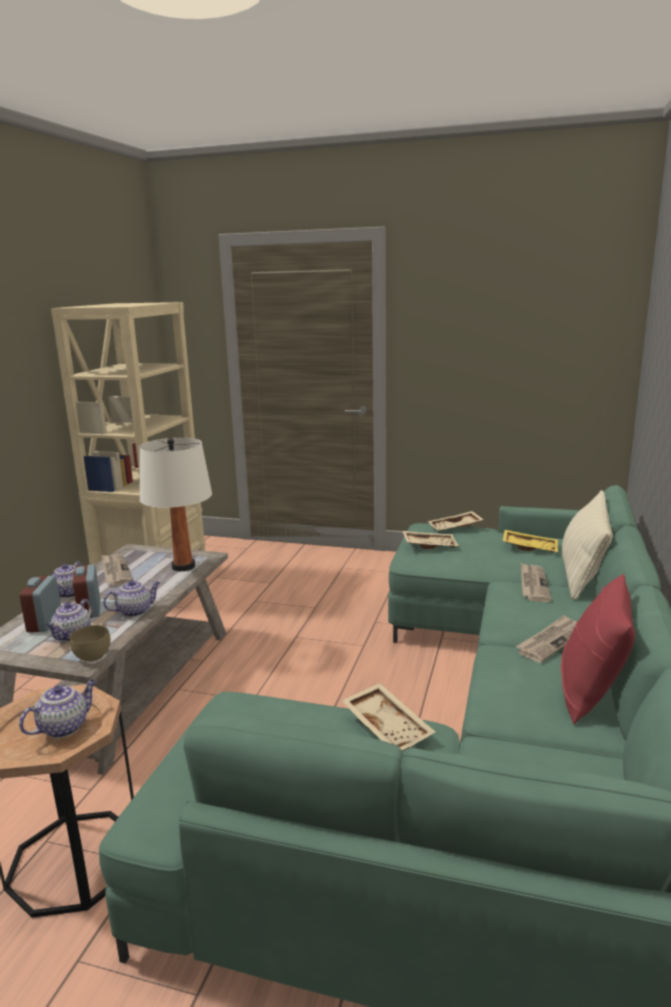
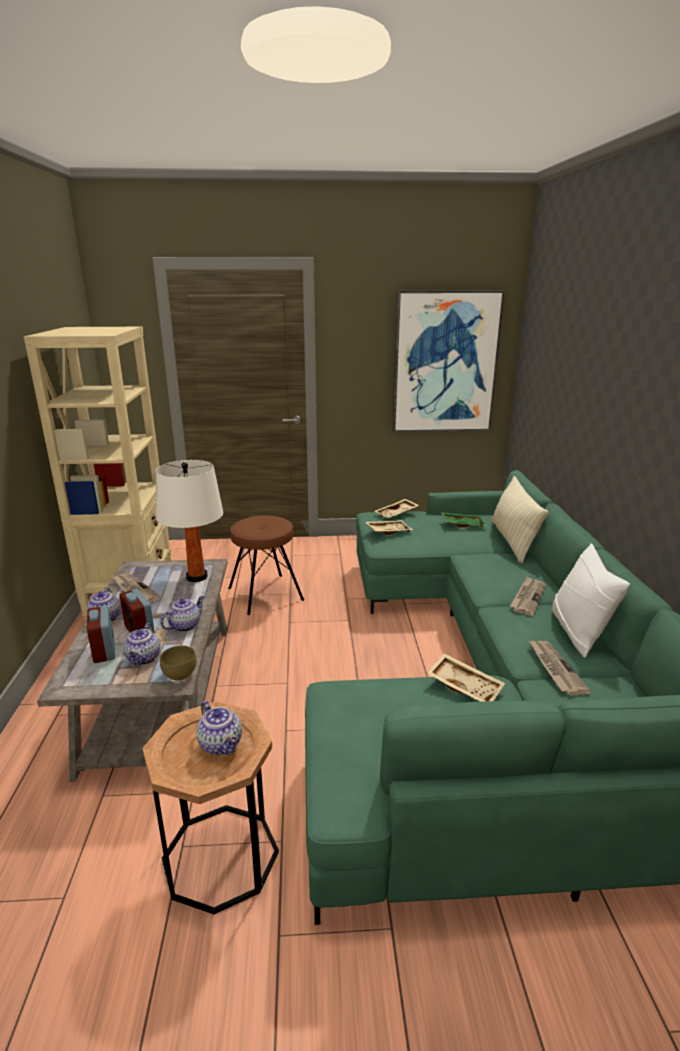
camera: 20 degrees left, 5 degrees up
(64, 727) = (221, 744): teapot -> teapot turned 120 degrees clockwise
(288, 604) = (265, 594): none -> brown stool
(530, 547) = (462, 524): yellow tray -> green tray
(533, 584) = (485, 554): newspaper -> newspaper (555, 668)
(543, 348) = (444, 363): none -> picture
(591, 692) = (578, 632): red pillow -> white pillow

